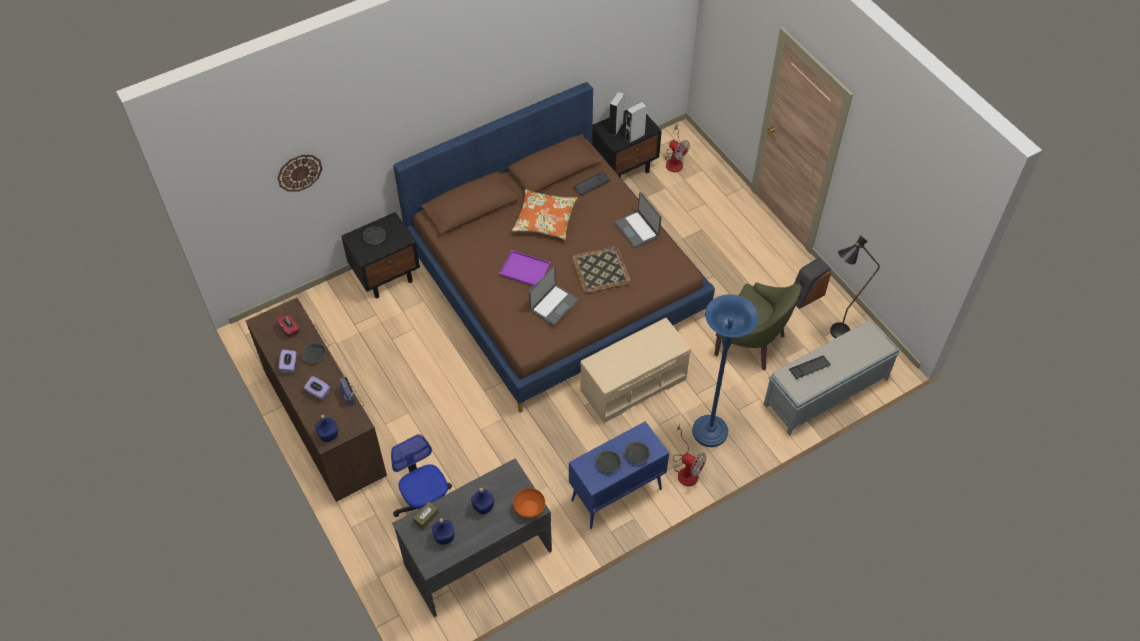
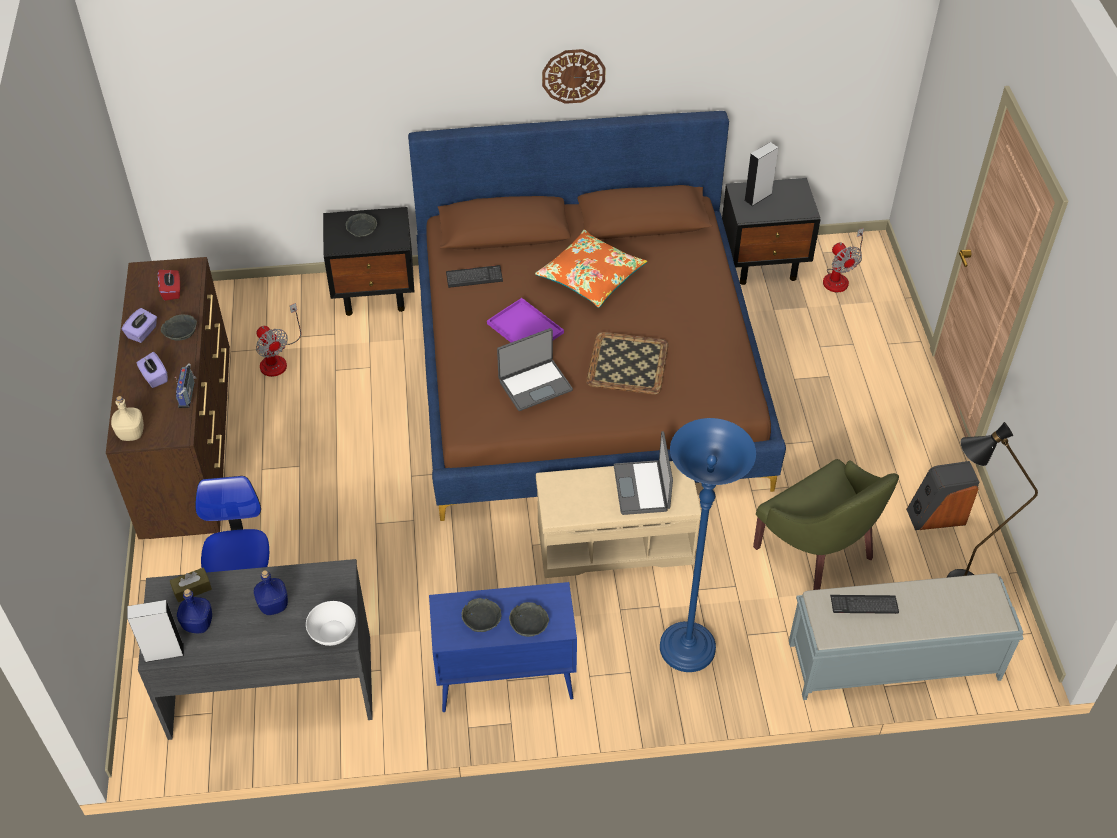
camera: 25 degrees right, 5 degrees down
(299, 172) = (269, 95): wall clock -> wall clock (573, 75)
(329, 435) = (132, 433): blue bottle -> beige bottle
(529, 508) = (332, 632): orange bowl -> white bowl
(591, 184) = (681, 253): keyboard -> keyboard (474, 277)
(635, 137) = (778, 215): grey speaker -> grey speaker (164, 652)
(637, 229) = (710, 330): laptop -> laptop (643, 488)
(686, 469) = (624, 686): fan -> fan (277, 359)

